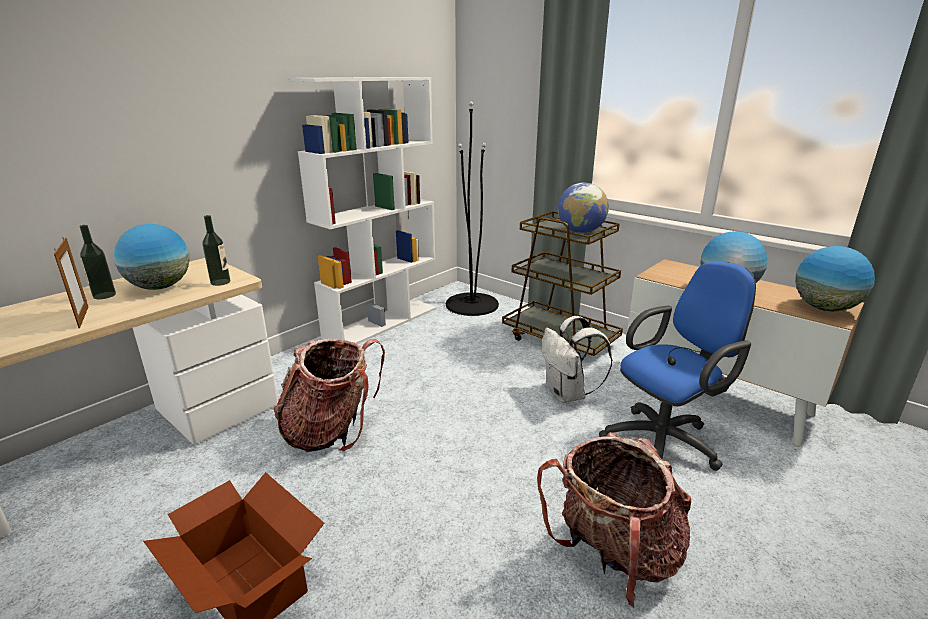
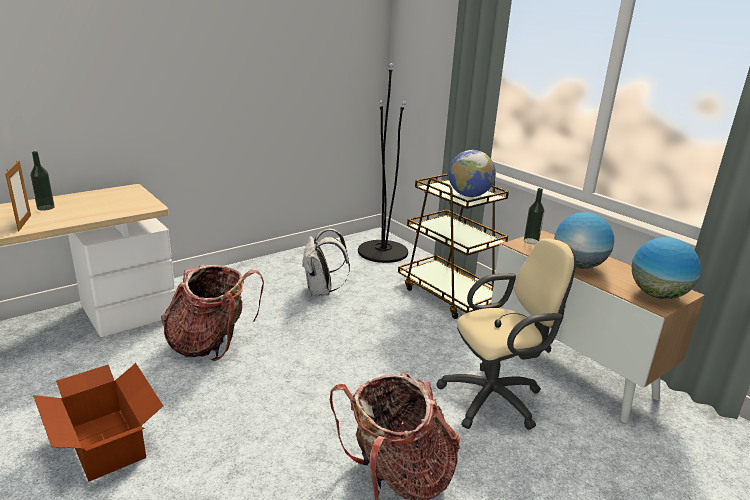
camera: 10 degrees right, 0 degrees up
(160, 287) = (88, 205): globe -> none
(220, 282) = (135, 207): bottle -> bottle (531, 241)
(382, 322) = (293, 258): white bookcase -> none
(568, 394) = (429, 345): white backpack -> white backpack (321, 291)
(665, 442) = (496, 398): blue office chair -> beige office chair

